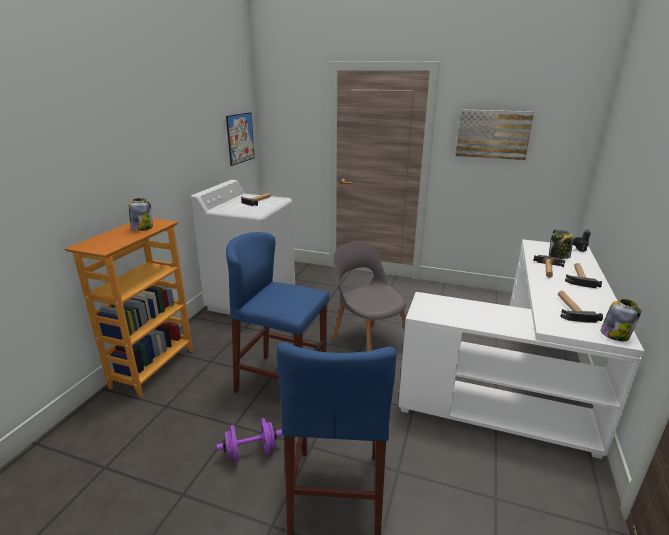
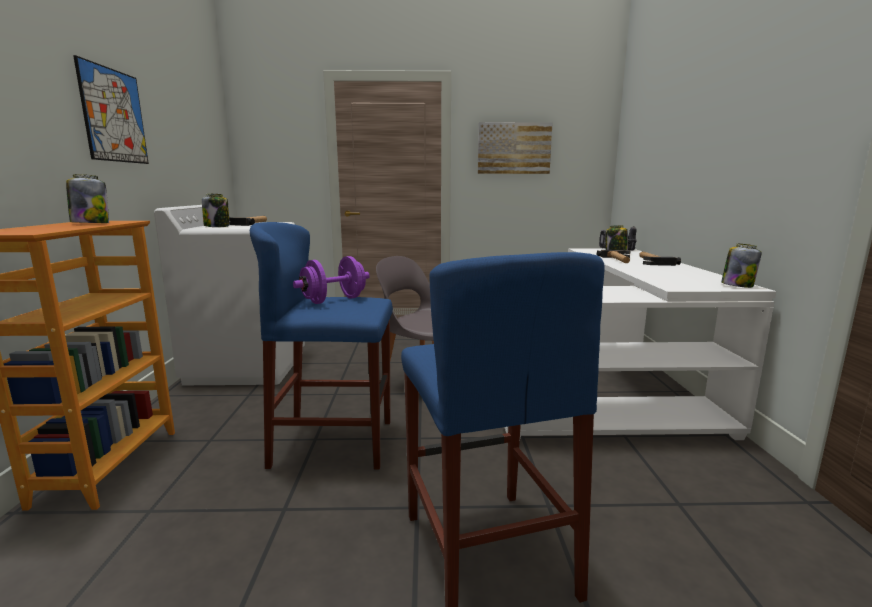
camera: 20 degrees left, 10 degrees down
(232, 206) = (217, 226): none -> jar
(240, 138) = (211, 157): picture -> picture (114, 115)
(251, 452) = (328, 537): purple dumbbell -> purple dumbbell (334, 300)
(570, 309) = (674, 276): hammer -> none

